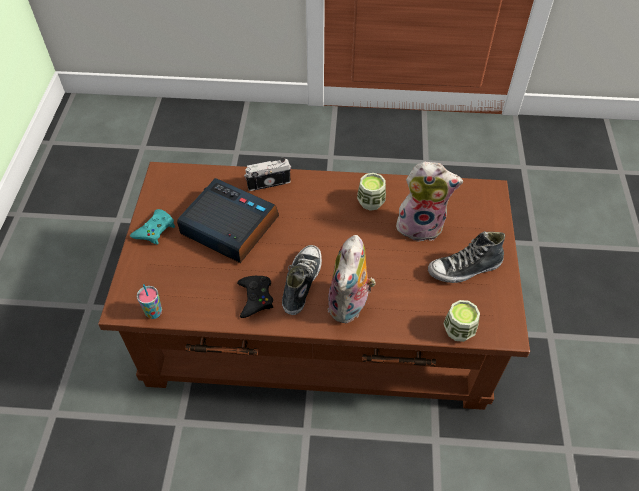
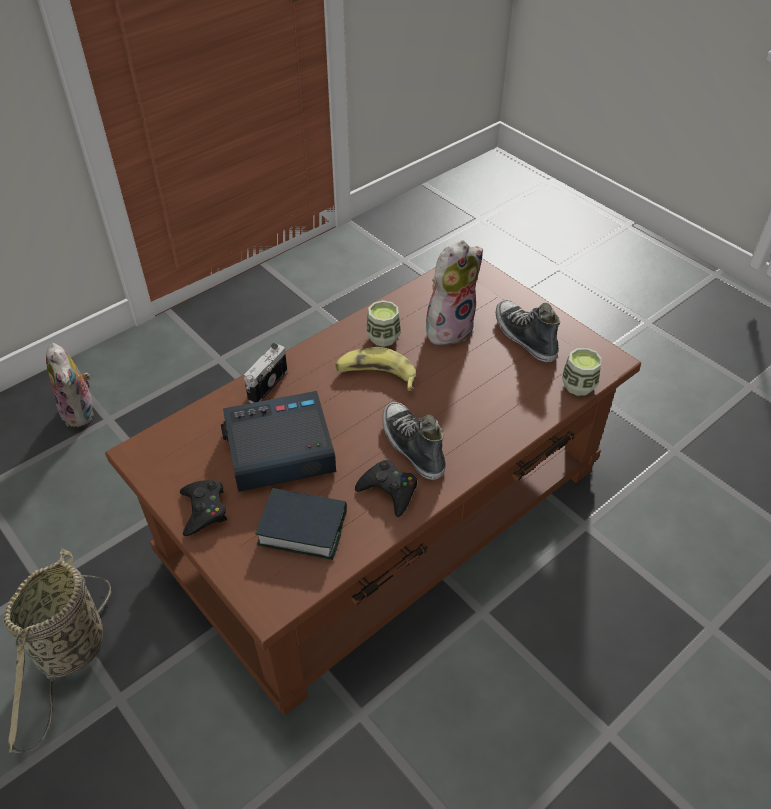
camera: 45 degrees left, 5 degrees down
(93, 266) = (71, 654): none -> basket
(154, 313) = (308, 582): cup -> none
(155, 230) = (204, 510): turquoise game controller -> black game controller
(187, 280) = (302, 528): none -> book
(335, 223) = (376, 375): none -> banana
(350, 306) = (476, 432): plush toy -> plush toy (81, 412)
(464, 269) = (524, 337): shoe -> shoe turned 120 degrees clockwise

